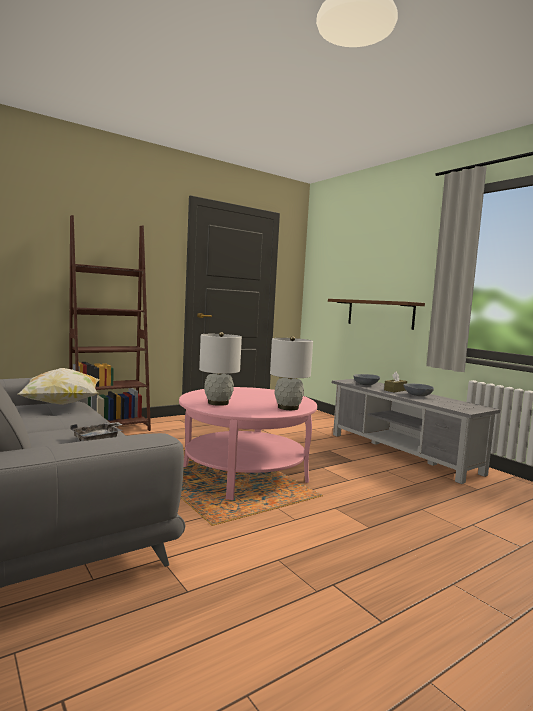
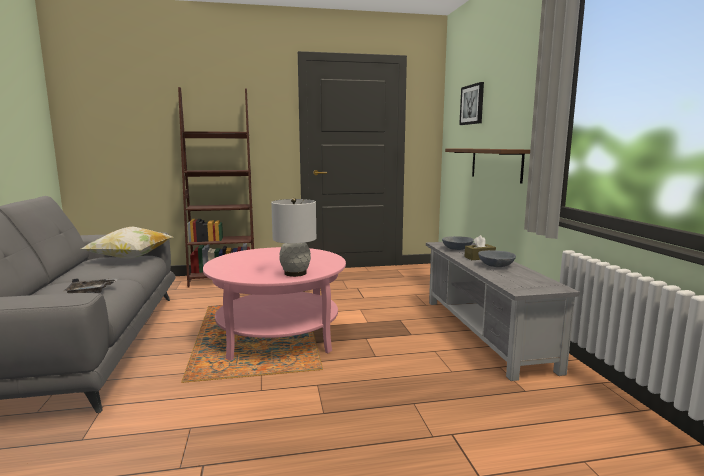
camera: 25 degrees right, 5 degrees up
(218, 403) = (238, 264): white table lamp -> none
(347, 262) = (472, 104): none -> picture

